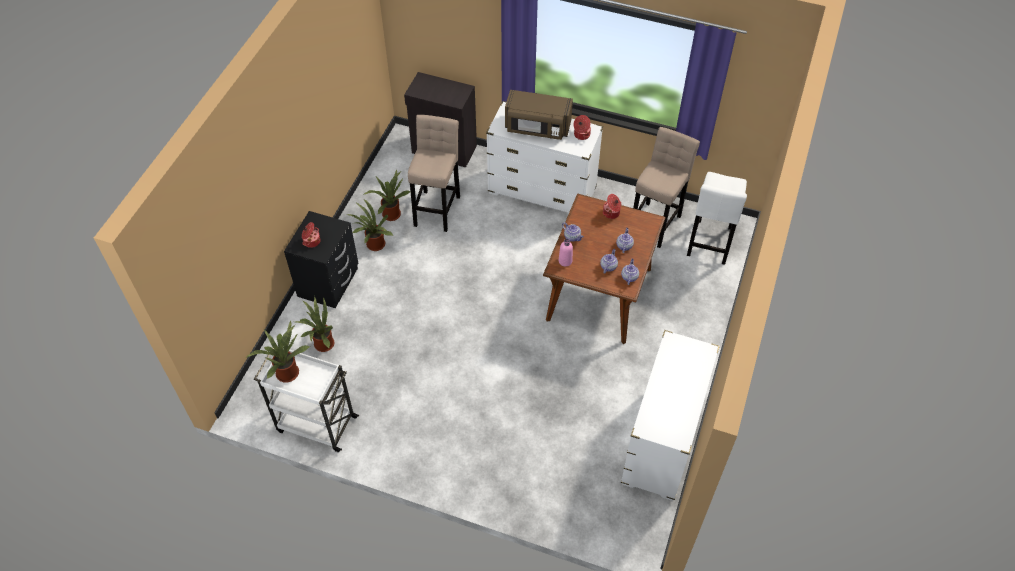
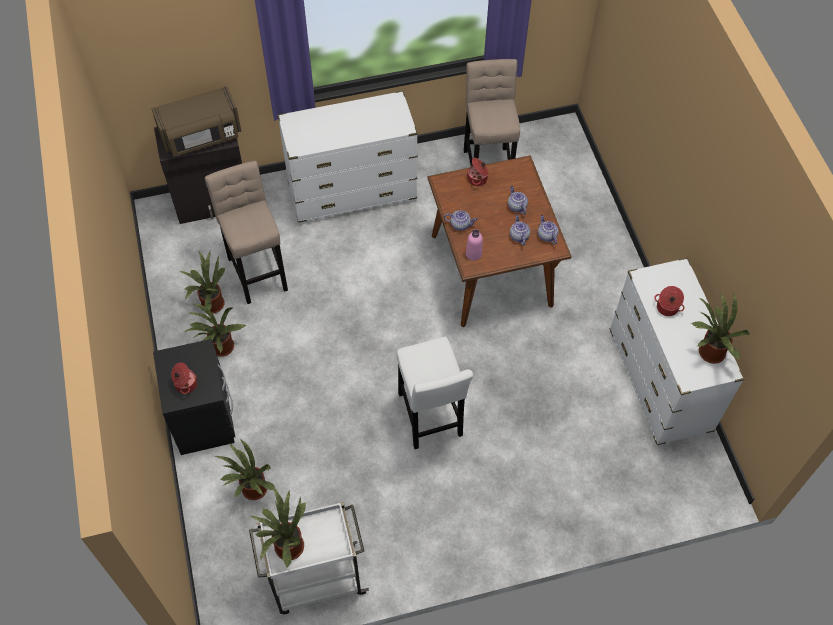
camera: 35 degrees left, 5 degrees up
(537, 128) = (338, 126): brown microwave -> brown microwave (201, 136)
(581, 135) = (389, 111): cooking pot -> cooking pot (667, 308)
(676, 419) = (708, 352): none -> potted plant
(709, 244) = (553, 162): white stool -> white stool (430, 418)

